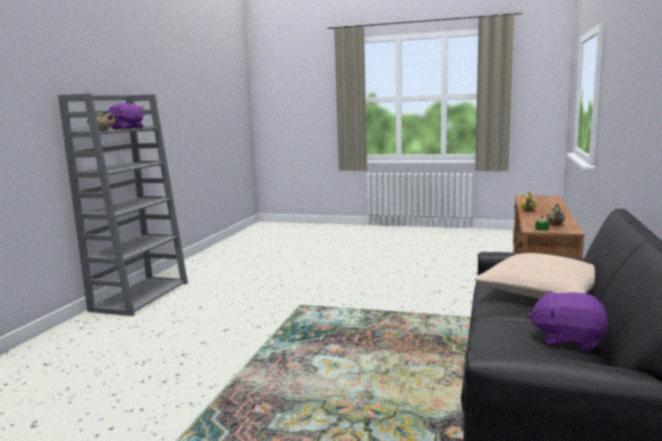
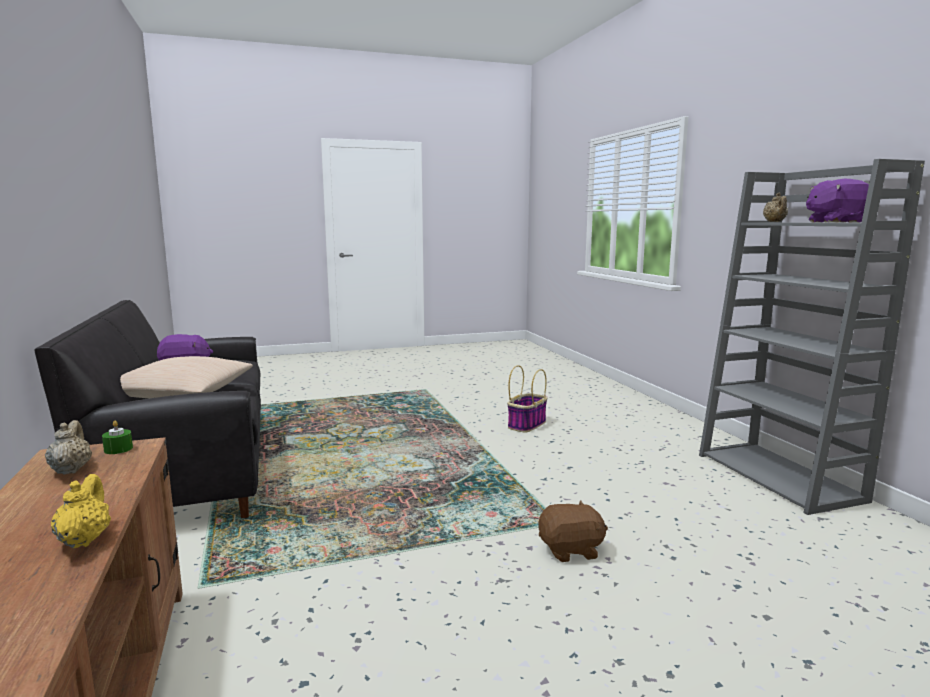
camera: 145 degrees right, 0 degrees up
(154, 381) = (527, 424): none -> basket
(316, 295) = (571, 550): none -> brown plush toy

